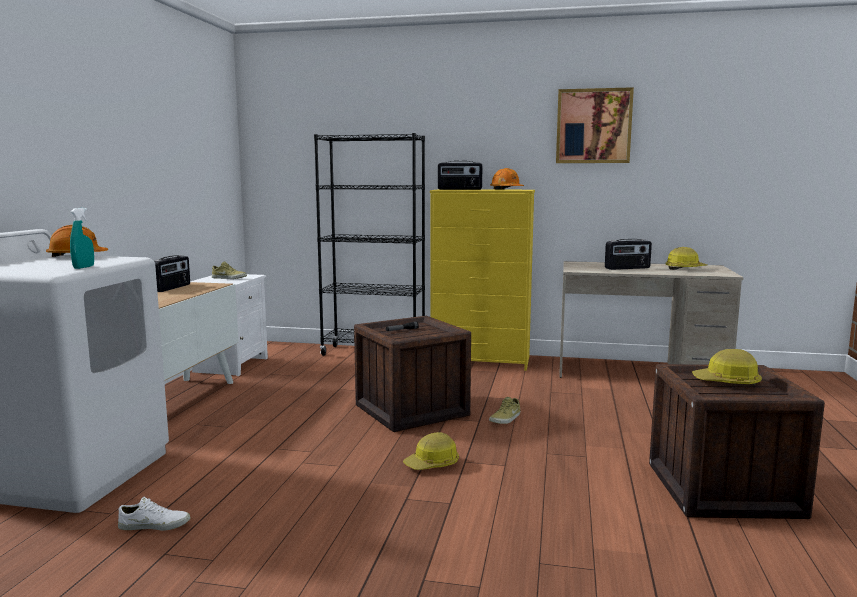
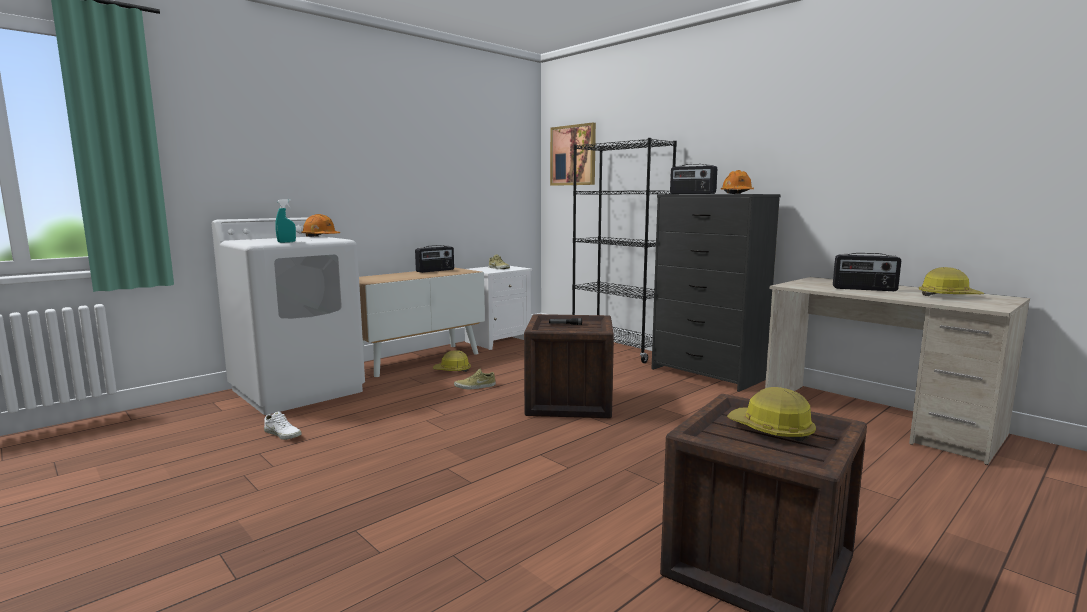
camera: 35 degrees right, 0 degrees up
(432, 464) = (511, 448): hard hat -> hard hat (452, 370)
(482, 361) = (708, 374): yellow dresser -> black dresser
(506, 419) = (639, 429): beige shoe -> beige shoe (475, 387)
(593, 126) = (855, 117): picture -> picture (573, 155)

